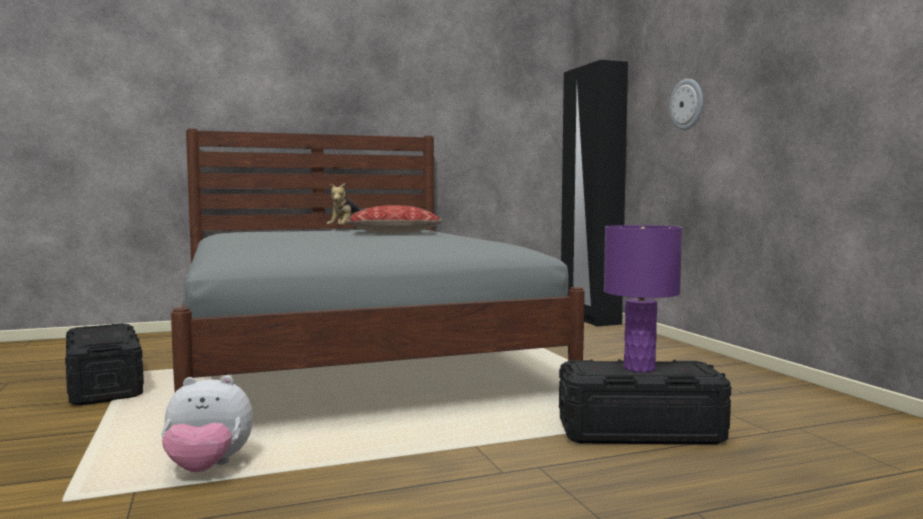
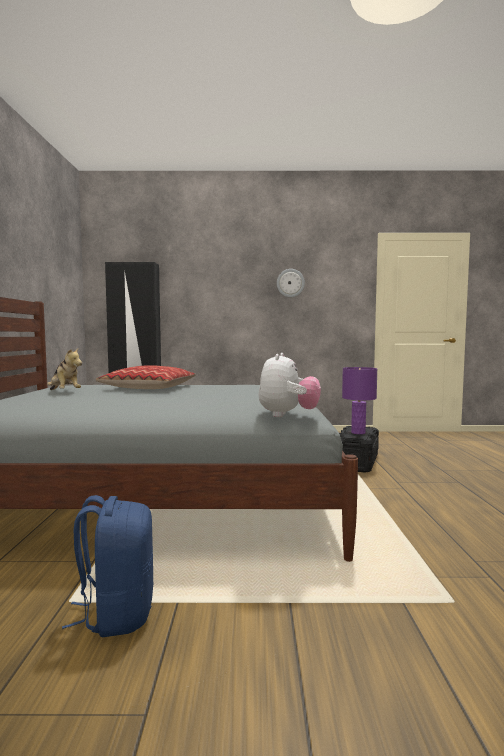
camera: 70 degrees left, 0 degrees up
(104, 386) = (117, 613): black storage box -> blue backpack
(207, 468) = (393, 553): plush toy -> plush toy (288, 415)
(687, 104) = (214, 299): wall clock -> wall clock (290, 283)

